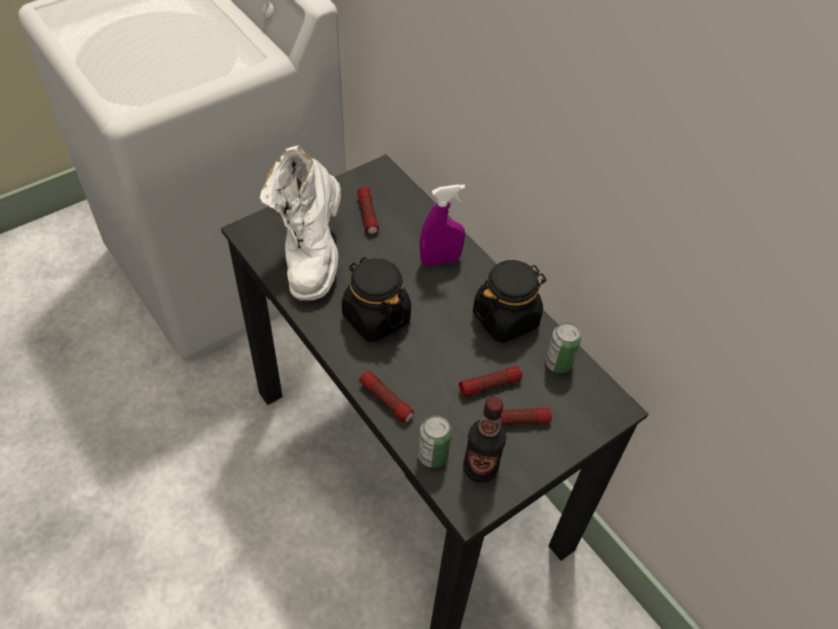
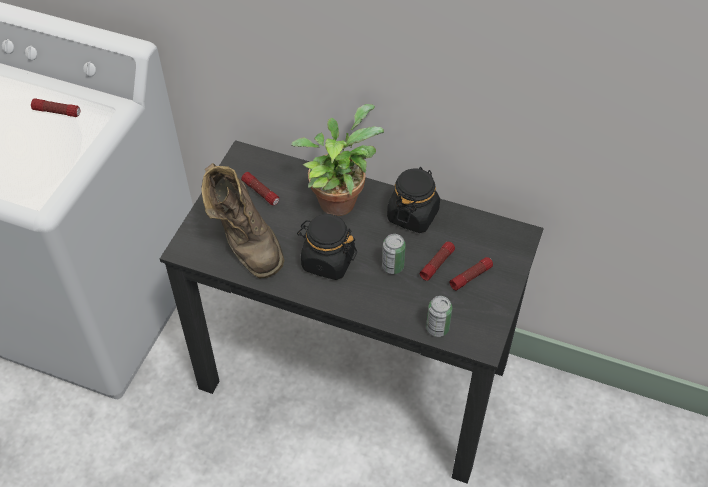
camera: 30 degrees left, 0 degrees up
(311, 254) = (245, 242): white boot -> brown boot
(386, 400) = (380, 311): flashlight -> flashlight (57, 112)
(440, 260) = (338, 198): purple spray bottle -> potted plant
(480, 468) = (472, 319): bottle -> none
(558, 363) = (467, 226): can -> can (393, 266)

